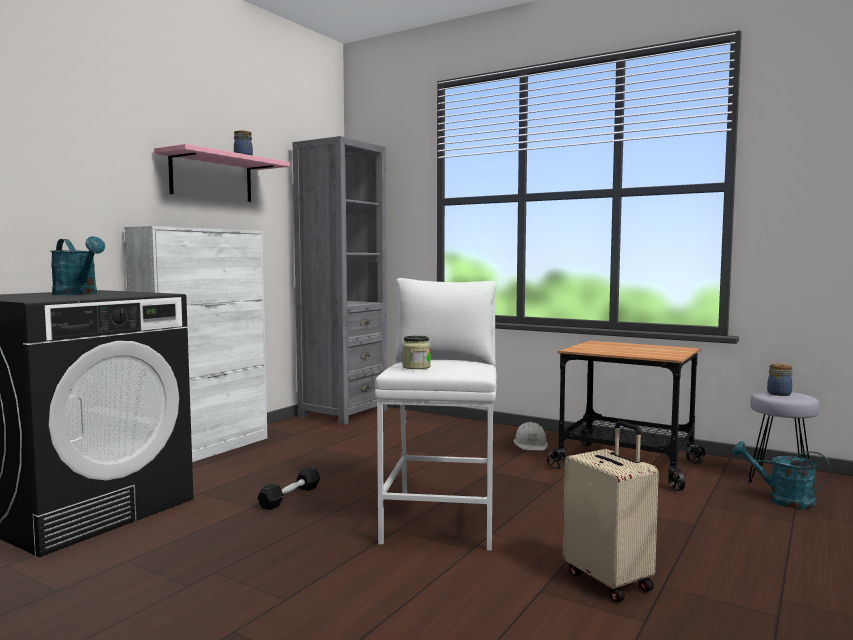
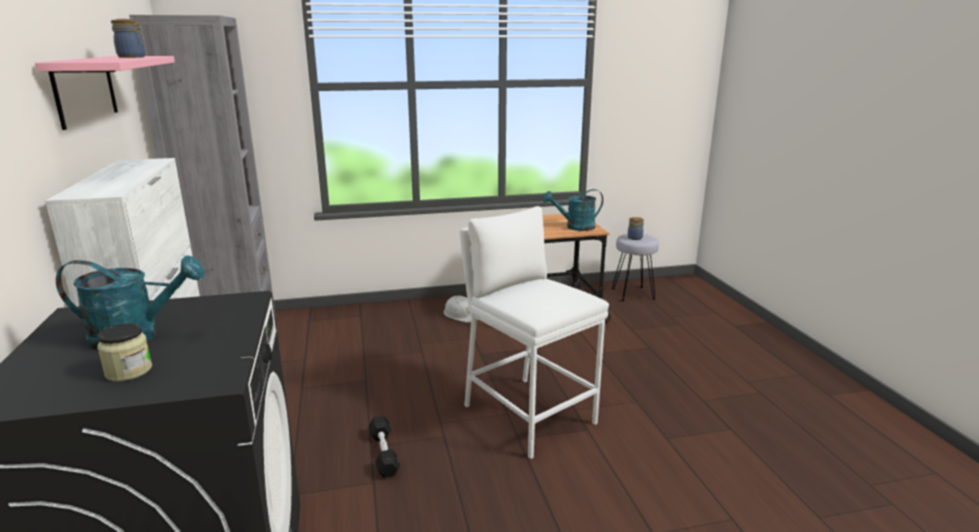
camera: 45 degrees left, 15 degrees up
(416, 367) = (541, 305): jar -> jar (129, 371)
(609, 580) = (679, 410): beige suitcase -> none
(782, 500) = (654, 309): turquoise watering can -> turquoise watering can (575, 227)

